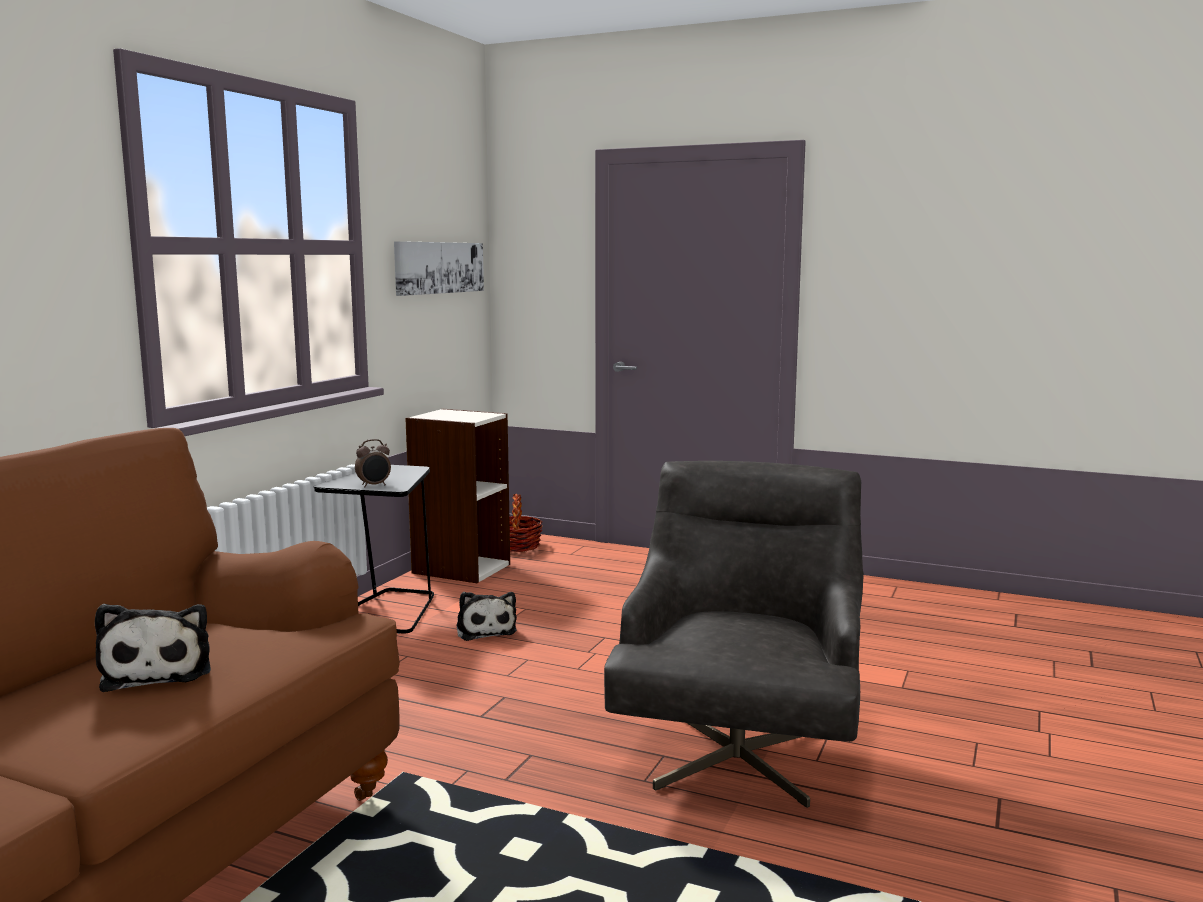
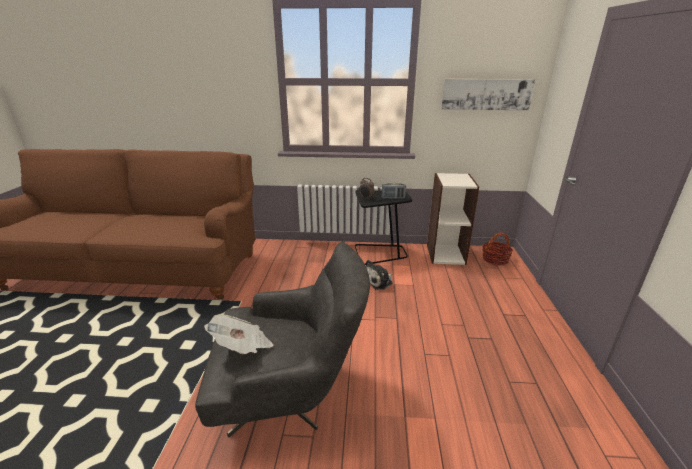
camera: 70 degrees right, 15 degrees up
(159, 671) = (159, 225): plush toy -> none
(402, 473) = (393, 198): none -> radio
(749, 643) = (242, 346): none -> newspaper

